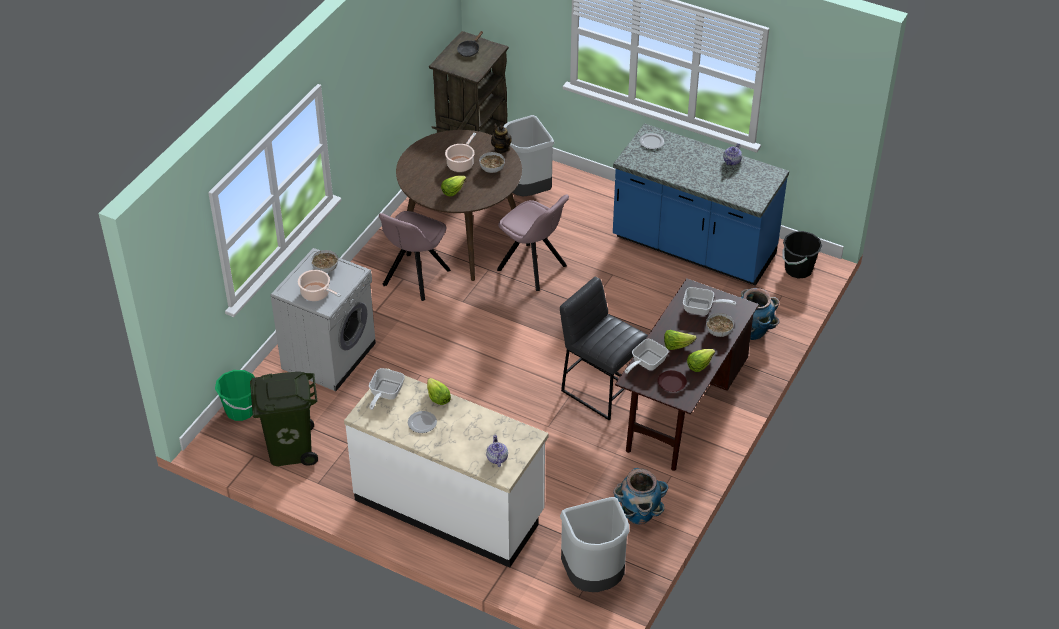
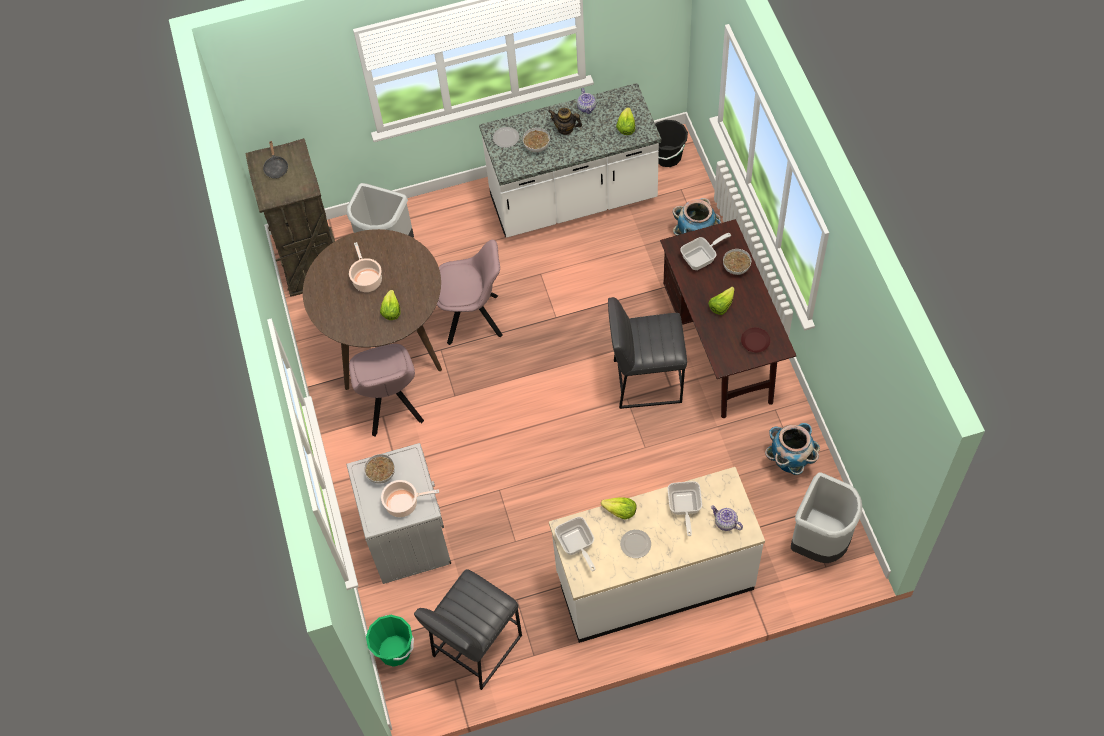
camera: 40 degrees left, 15 degrees up
(290, 448) = (476, 646): green trash can -> grey stool
(492, 169) = (398, 264): bowl -> bowl (537, 146)
(501, 148) = (382, 238): teapot -> teapot (565, 129)
(646, 363) = (718, 341): frying pan -> frying pan (684, 508)
(693, 248) = (573, 200): blue counter -> white counter
(699, 364) = (755, 308): lettuce -> lettuce (626, 127)

